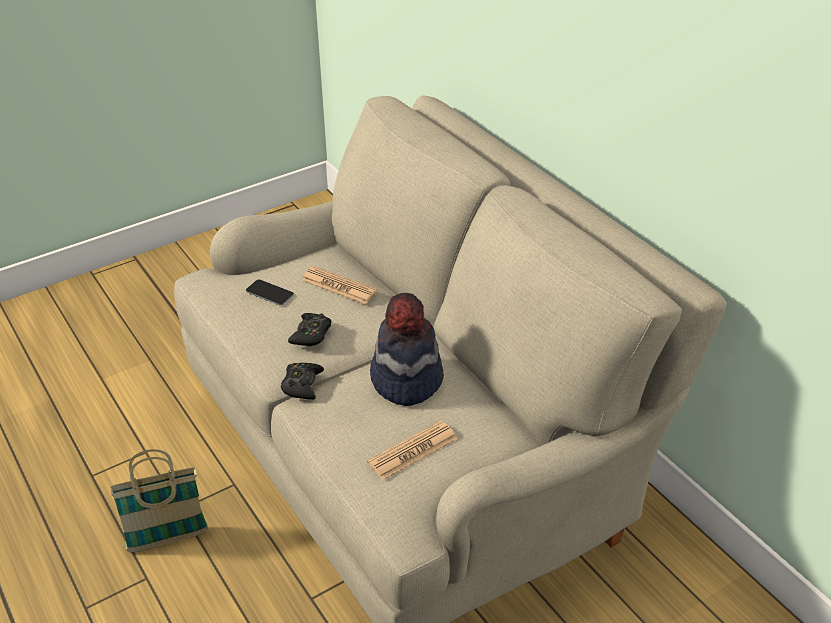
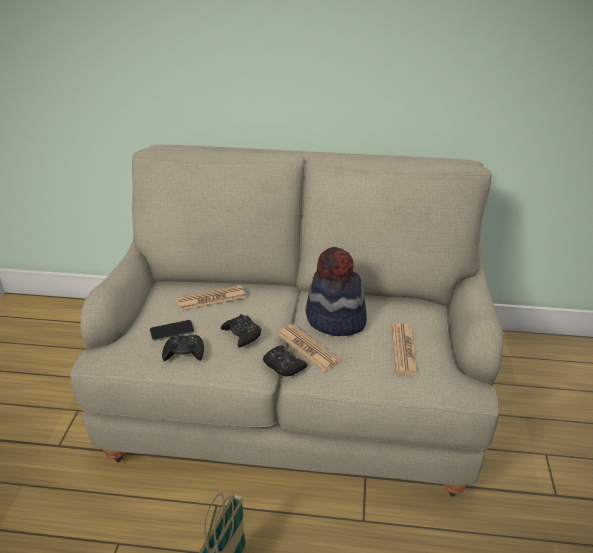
camera: 50 degrees left, 5 degrees down
(250, 317) = (184, 352): none -> black game controller
(342, 385) = (308, 348): none -> newspaper

